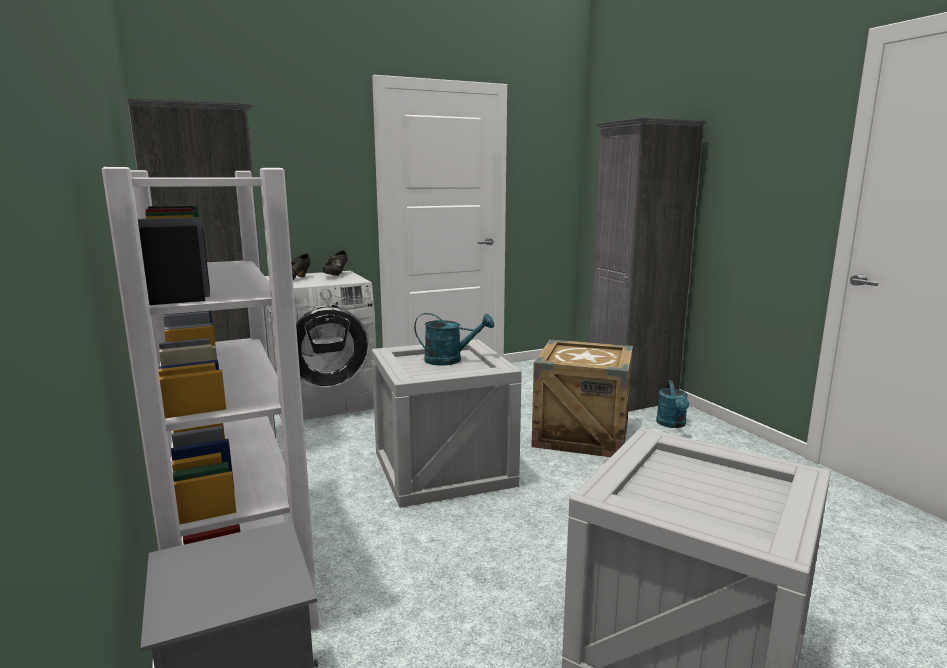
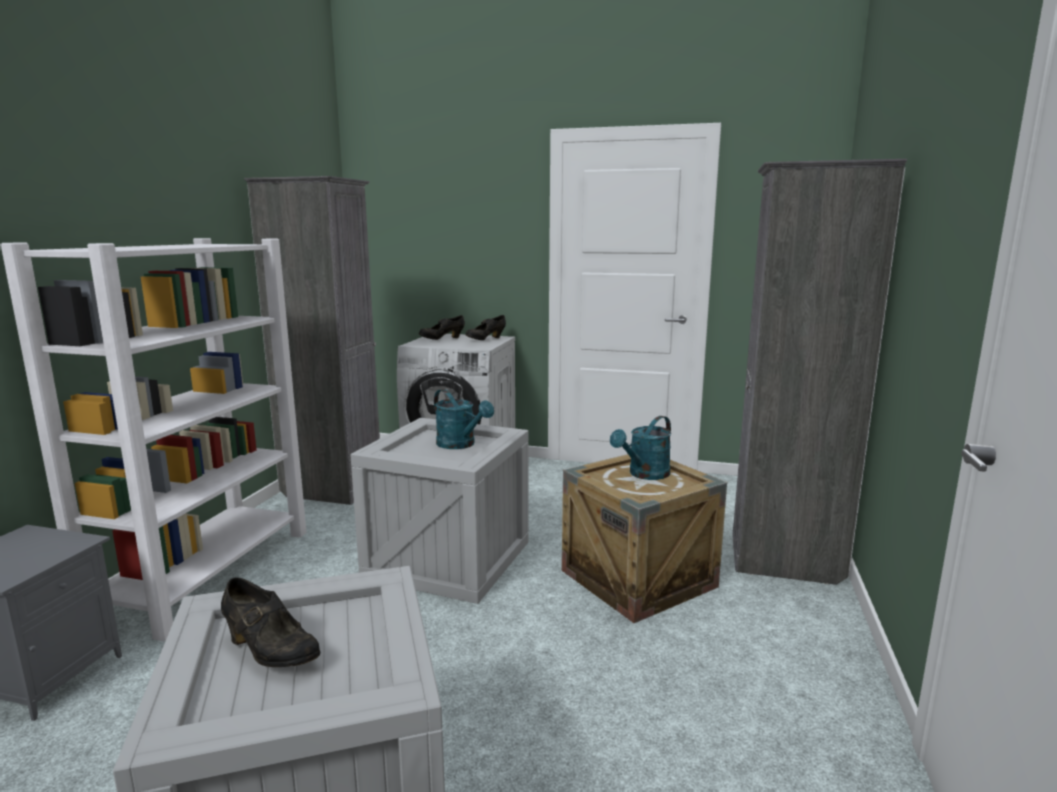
camera: 40 degrees right, 0 degrees up
(672, 424) = (779, 611): turquoise watering can -> turquoise watering can (644, 475)
(692, 498) = (270, 653): none -> black shoe

